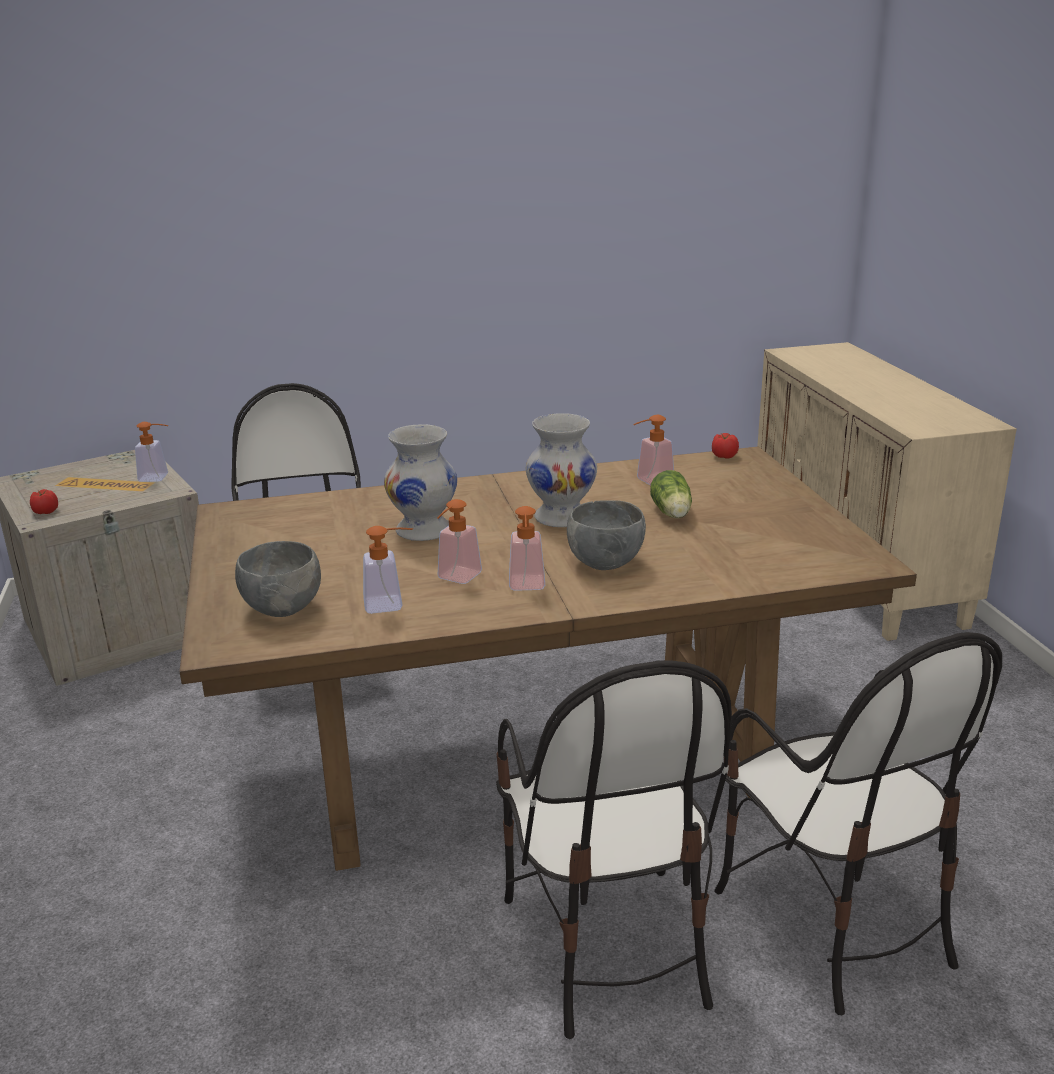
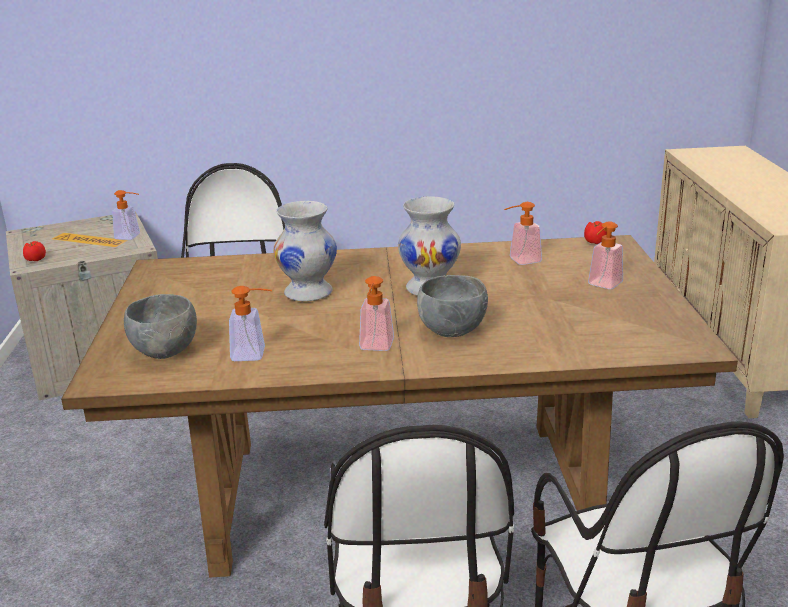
camera: 10 degrees right, 0 degrees up
(455, 579) = (318, 336): soap dispenser -> soap dispenser (602, 285)
(672, 514) = (529, 290): lettuce -> none

